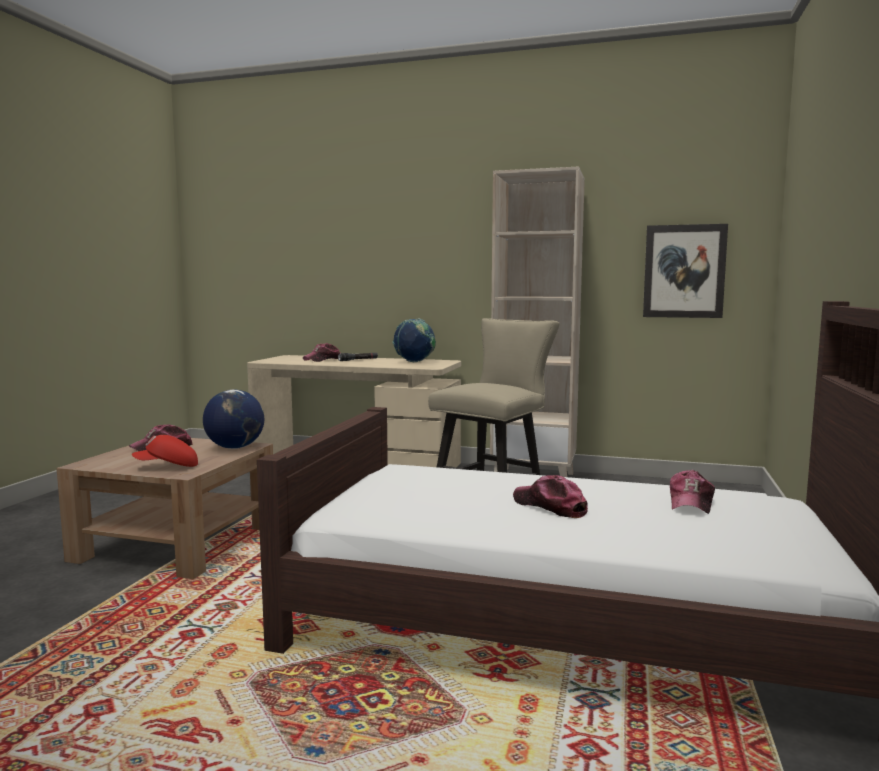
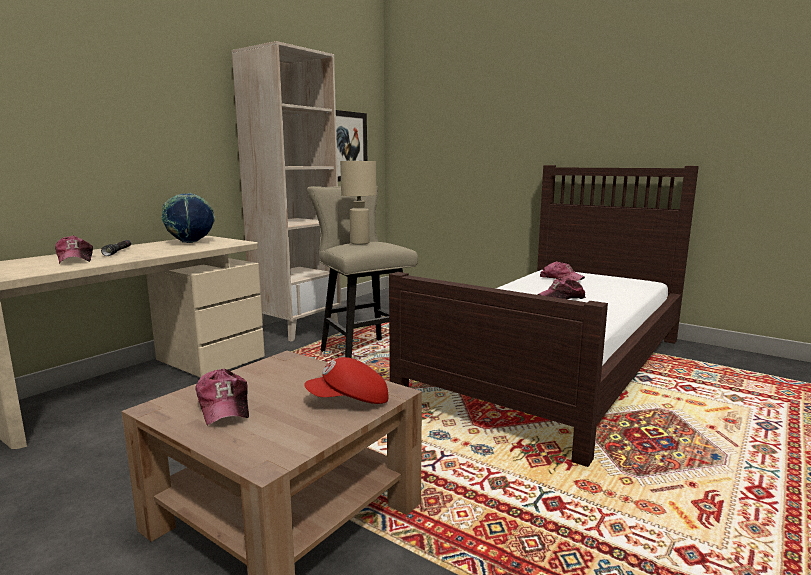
camera: 70 degrees left, 5 degrees up
(167, 467) = (349, 401): red cap -> red cap turned 75 degrees clockwise
(235, 447) = (285, 366): globe -> none
(479, 383) = (359, 243): none -> beige table lamp

